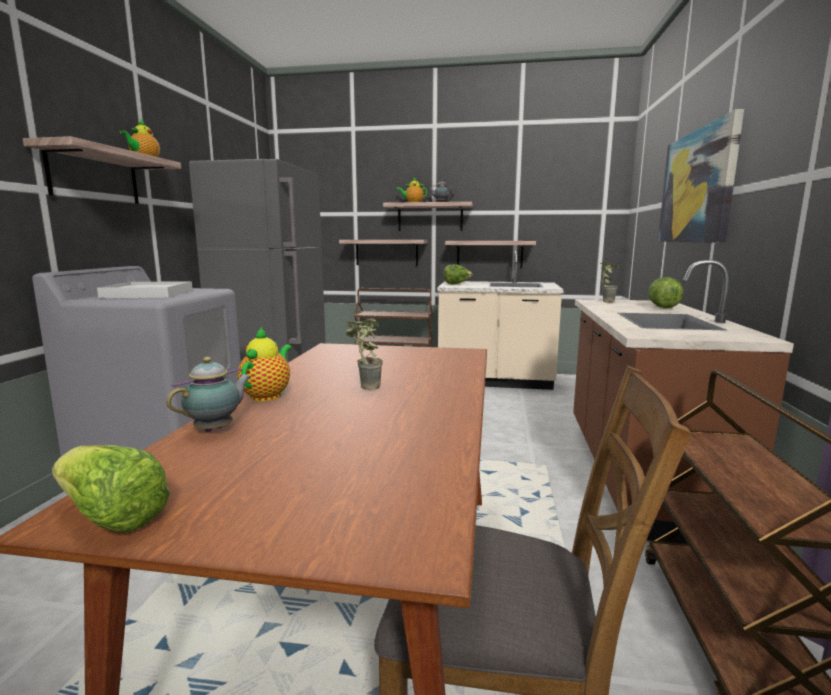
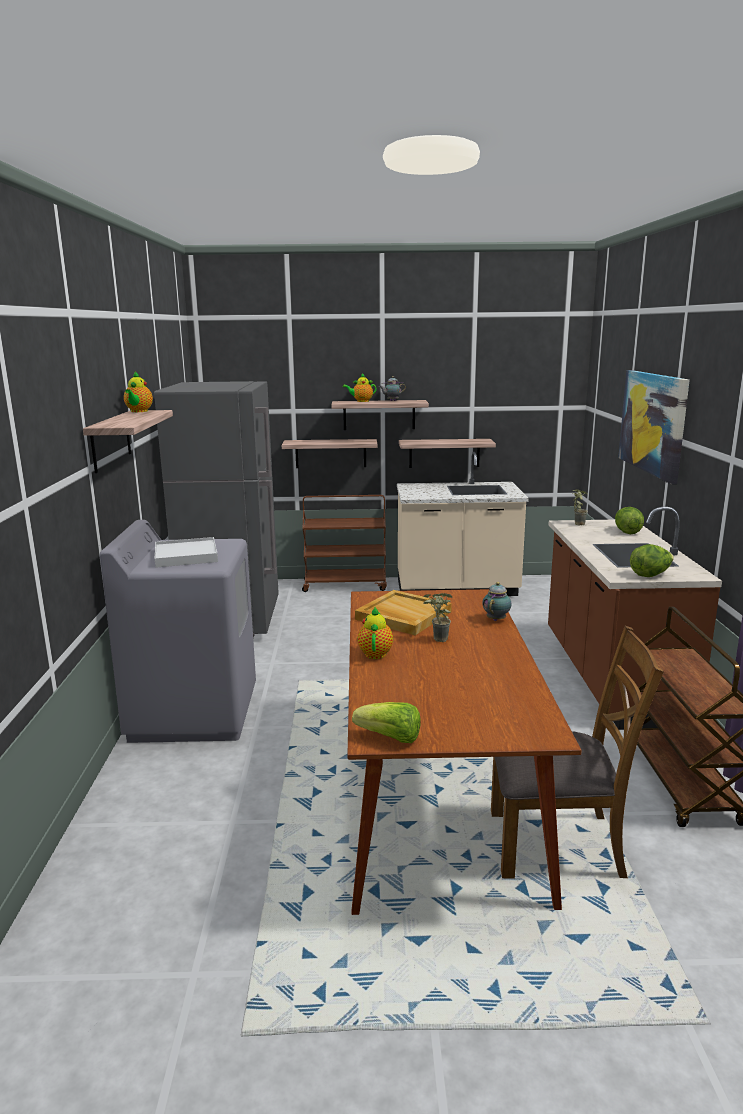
camera: 10 degrees left, 5 degrees up
(217, 429) = (376, 683): teapot -> teapot (496, 619)
(350, 364) = (402, 615): none -> beige tray
(456, 284) = (415, 491): lettuce -> lettuce (650, 575)

